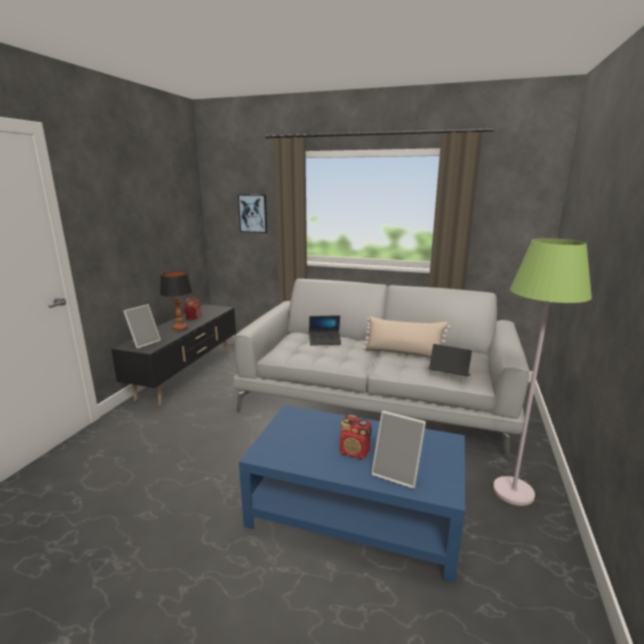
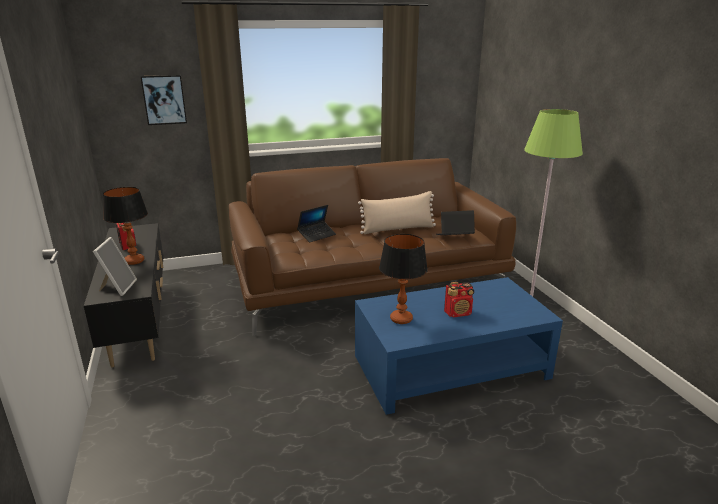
camera: 35 degrees left, 5 degrees up
(294, 436) = (401, 319): none -> table lamp
(376, 399) = (368, 281): grey sofa -> brown sofa
(397, 473) = (501, 315): picture frame -> none

